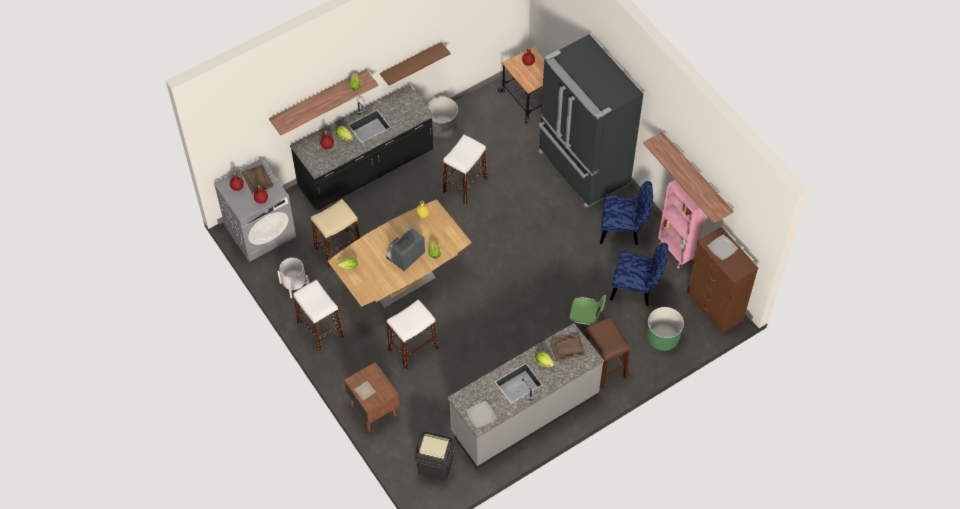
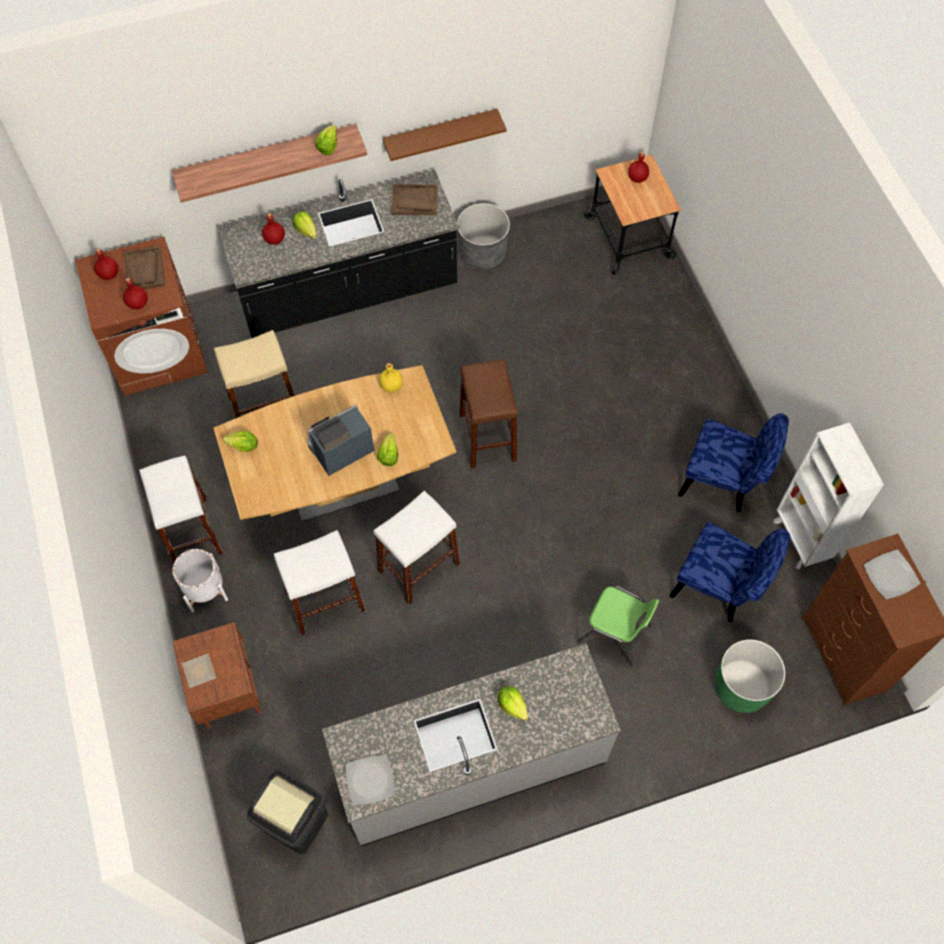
camera: 15 degrees right, 5 degrees up
(260, 231) = (158, 352): grey washing machine -> brown washing machine
(294, 285) = (178, 449): white planter -> white planter (205, 589)
(464, 185) = (490, 350): white stool -> white stool (418, 567)
(567, 348) = (561, 689): brown tray -> brown tray (414, 201)
(582, 168) = (682, 365): black fridge -> none
(604, 366) = (629, 713): brown stool -> brown stool (487, 437)
(676, 253) = (800, 541): pink bookcase -> white bookcase
(696, 176) = (873, 431): shelf -> none

